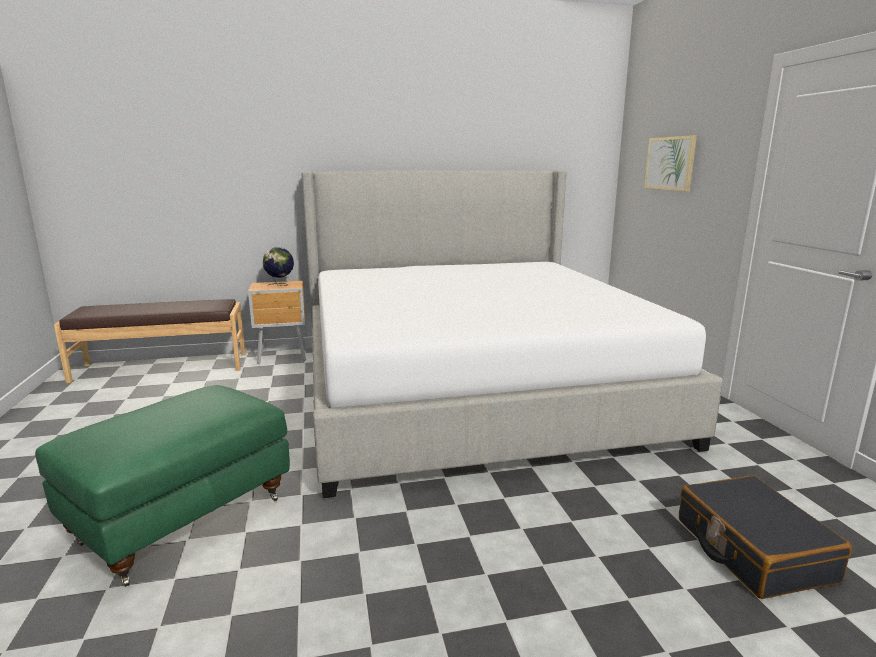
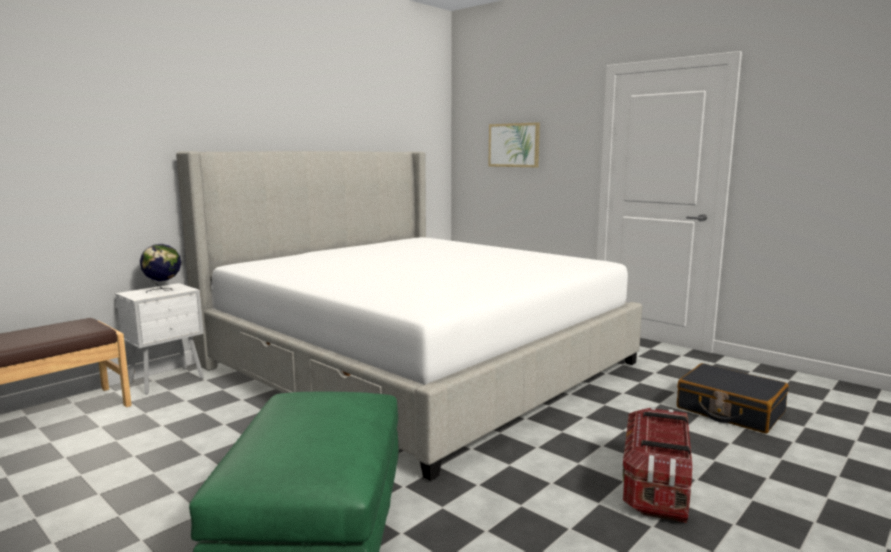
camera: 35 degrees left, 5 degrees down
(283, 357) = (169, 381): brown nightstand -> white nightstand
(511, 594) = (655, 485): none -> storage box

